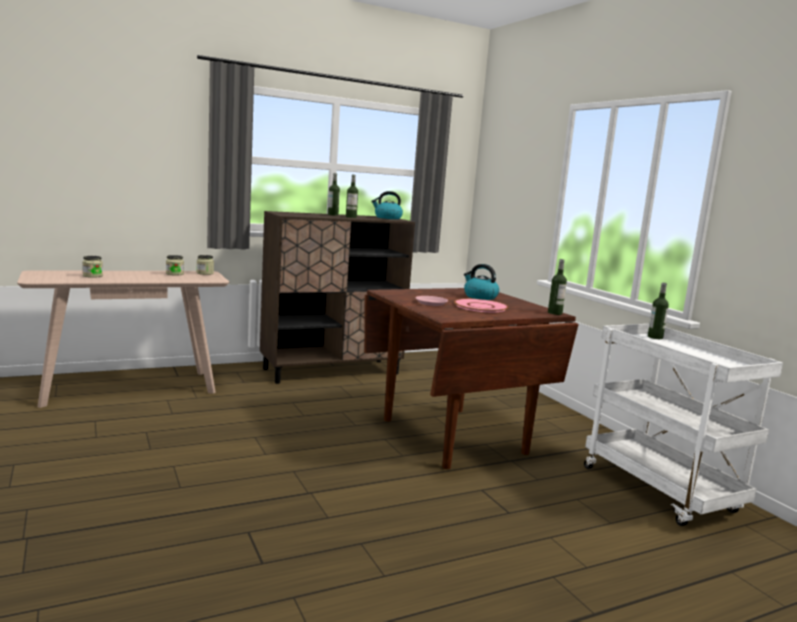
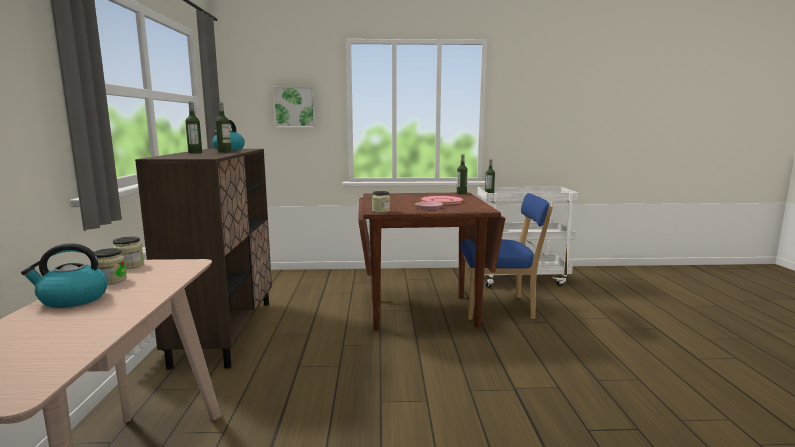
camera: 65 degrees left, 0 degrees up
(92, 276) = (42, 335): jar -> jar (381, 211)
(480, 297) = (403, 197): kettle -> kettle (72, 299)
(520, 185) = (294, 107): none -> picture
(520, 478) = (500, 308): none -> blue chair

